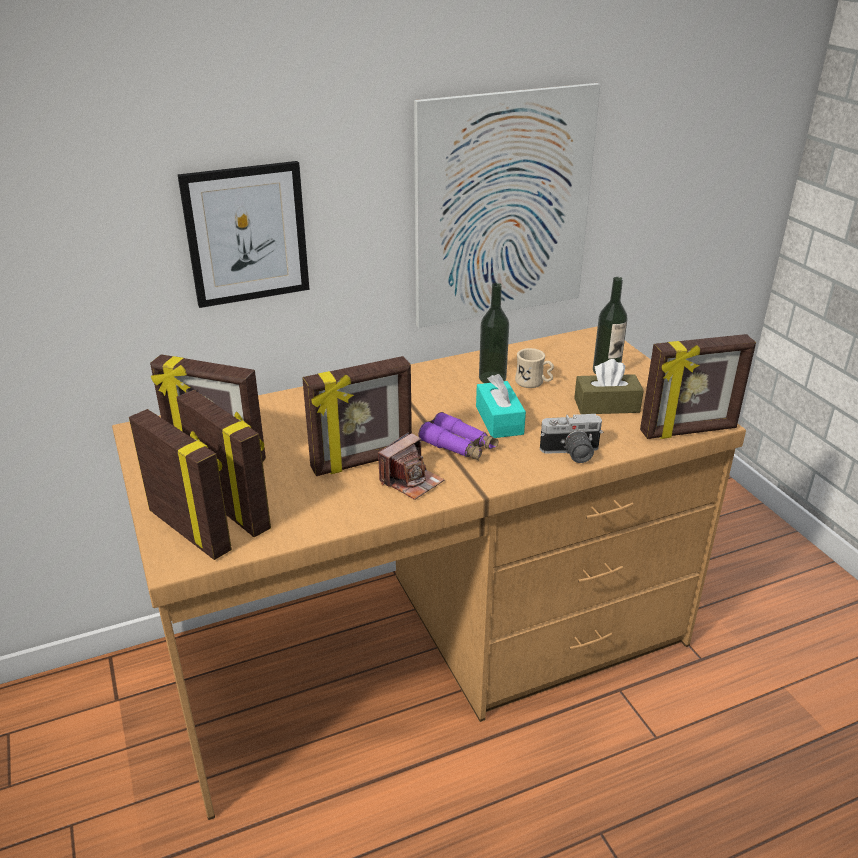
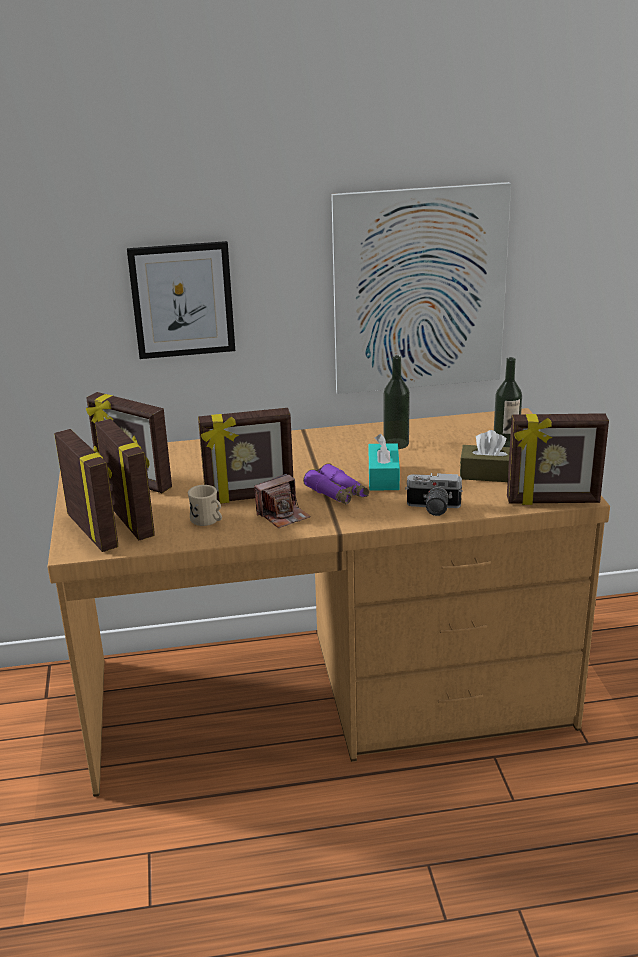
camera: 15 degrees right, 5 degrees down
(533, 383) = (431, 451): beige mug -> beige mug (208, 521)

